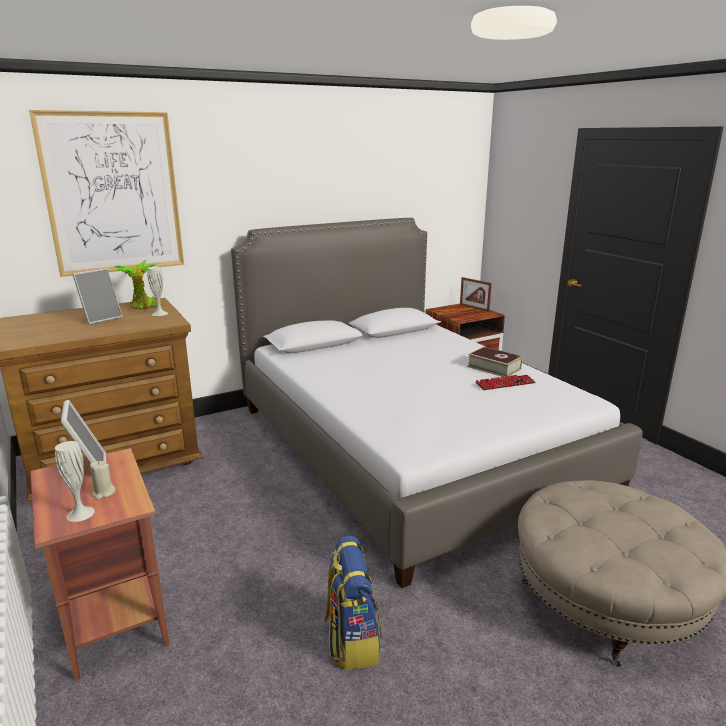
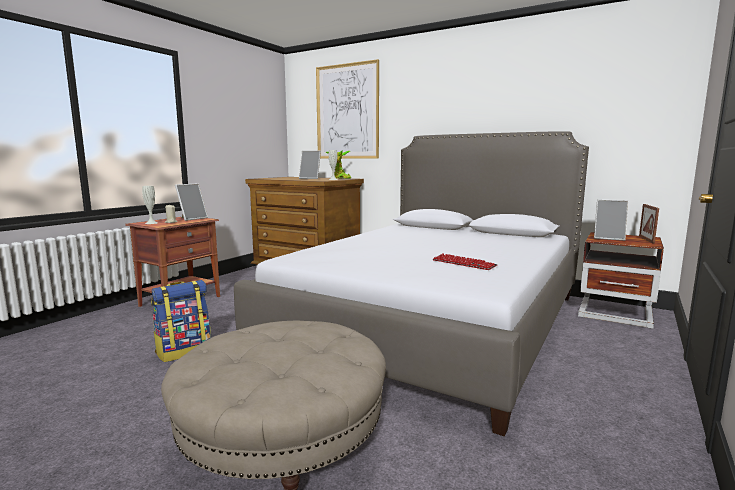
camera: 60 degrees right, 10 degrees down
(457, 314) = (609, 238): none -> picture frame
(494, 368) = (494, 258): book -> none

